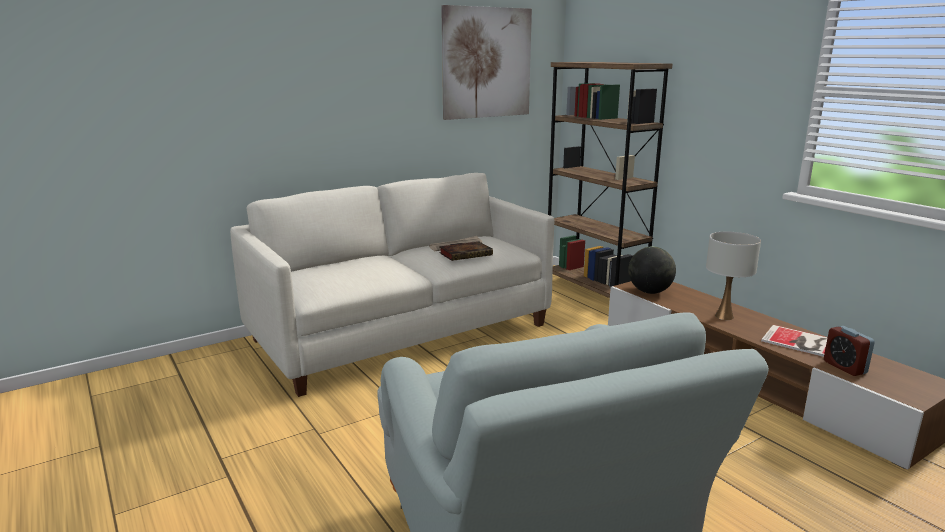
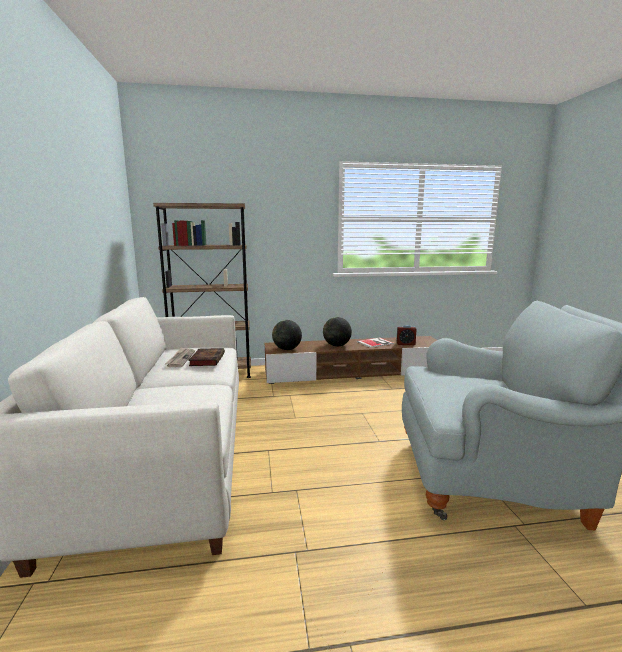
camera: 65 degrees left, 5 degrees down
(487, 63) = (104, 200): picture -> none
(724, 317) = (337, 345): white table lamp -> globe

